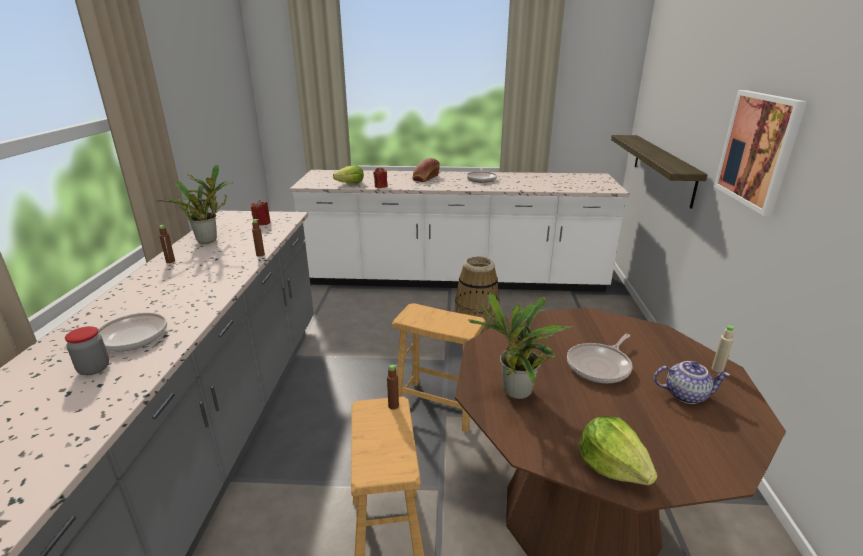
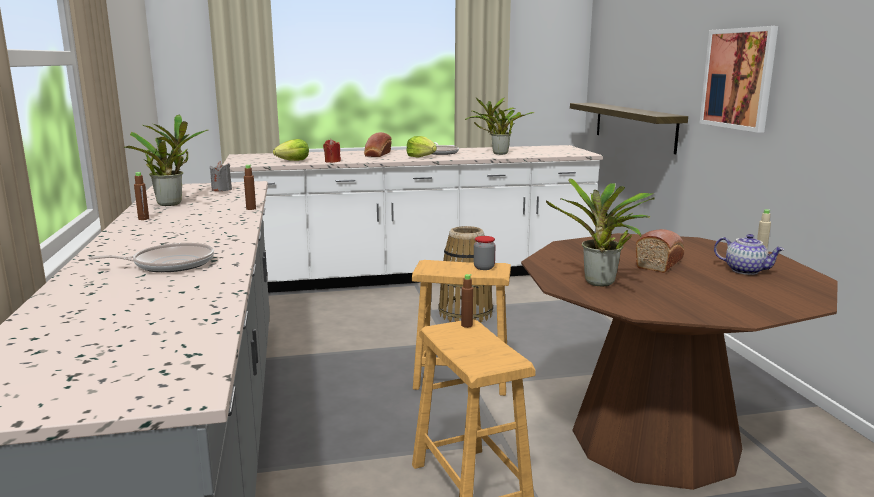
camera: 15 degrees left, 10 degrees down
(94, 368) = (158, 284): jar -> jar (484, 267)
(262, 223) = (221, 190): red candle -> grey candle
(530, 184) = (497, 153): none -> potted plant
(600, 366) = (660, 263): frying pan -> bread
(612, 466) = (718, 310): lettuce -> lettuce (421, 157)
(685, 394) = (745, 270): teapot -> teapot turned 45 degrees clockwise

